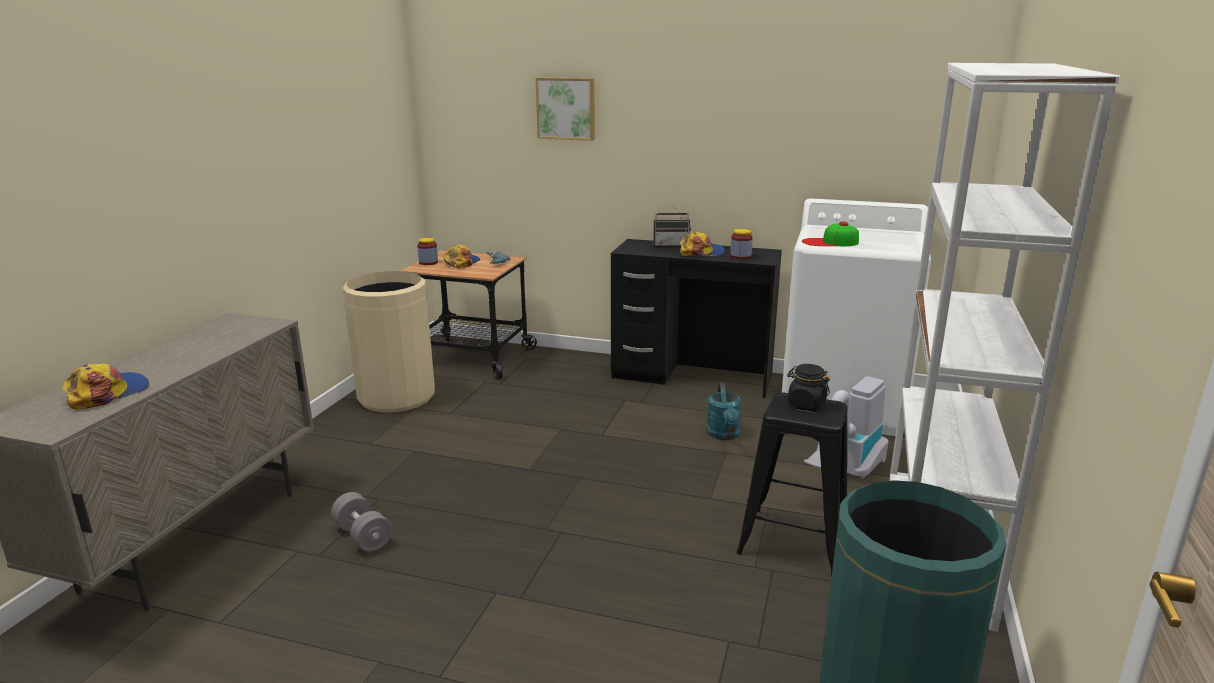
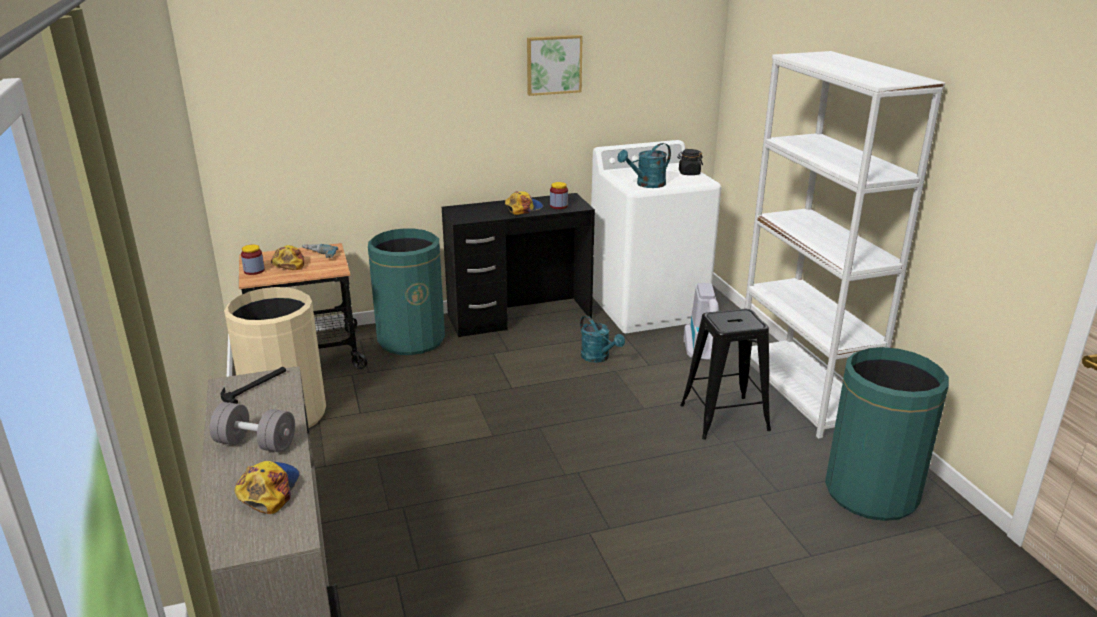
camera: 35 degrees left, 5 degrees up
(243, 325) = (254, 386): none -> hammer
(363, 536) = (434, 540): grey dumbbell -> grey dumbbell (256, 443)
(566, 108) = (369, 92): picture -> picture (553, 64)
(569, 369) = (411, 339): none -> green trash can
(671, 244) = (488, 205): radio -> none
(806, 403) = (730, 316): black jar -> black jar (689, 173)
(830, 242) = (646, 184): cap -> turquoise watering can

